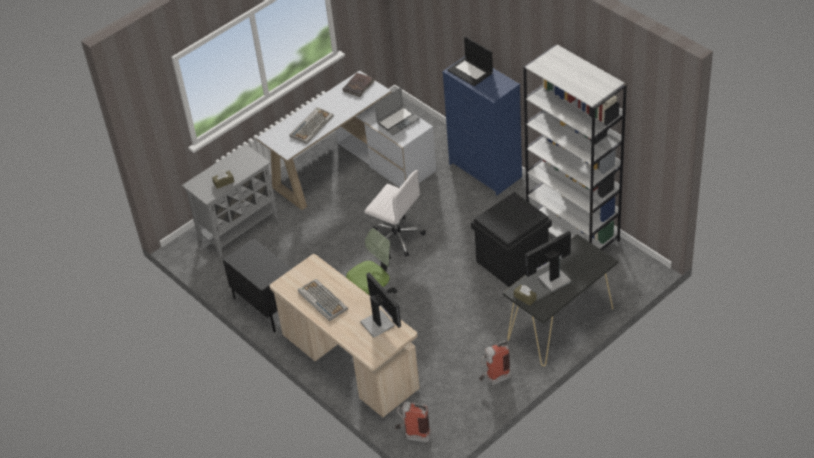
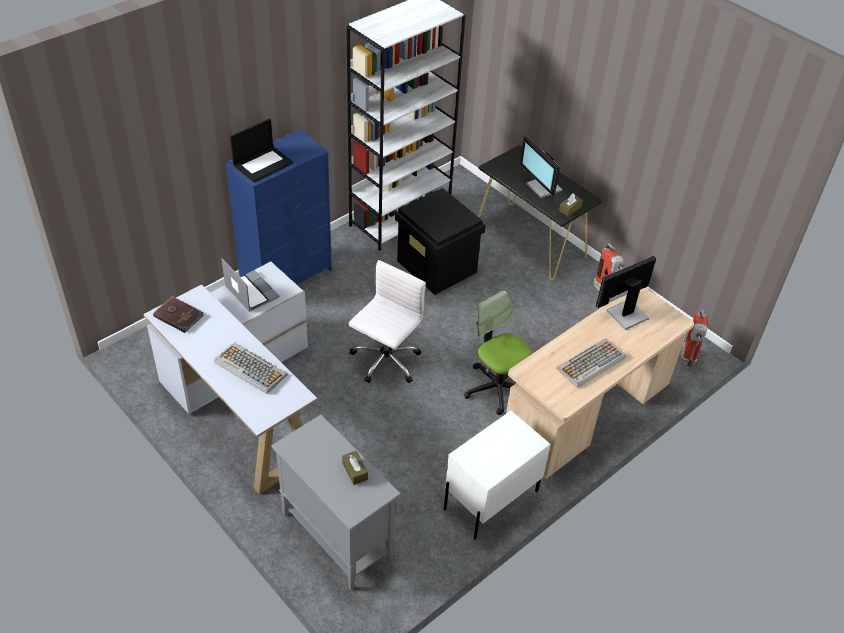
camera: 95 degrees left, 0 degrees up
(266, 305) = (490, 500): black nightstand -> white nightstand

